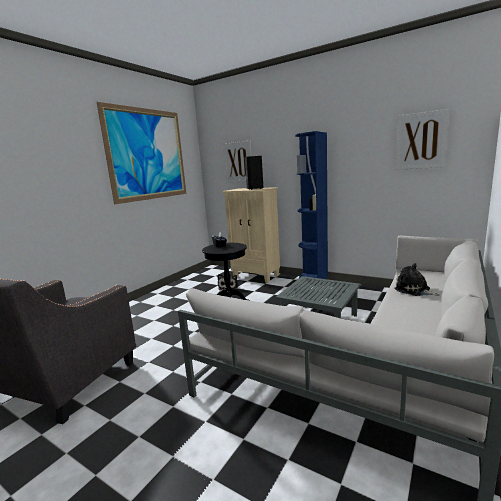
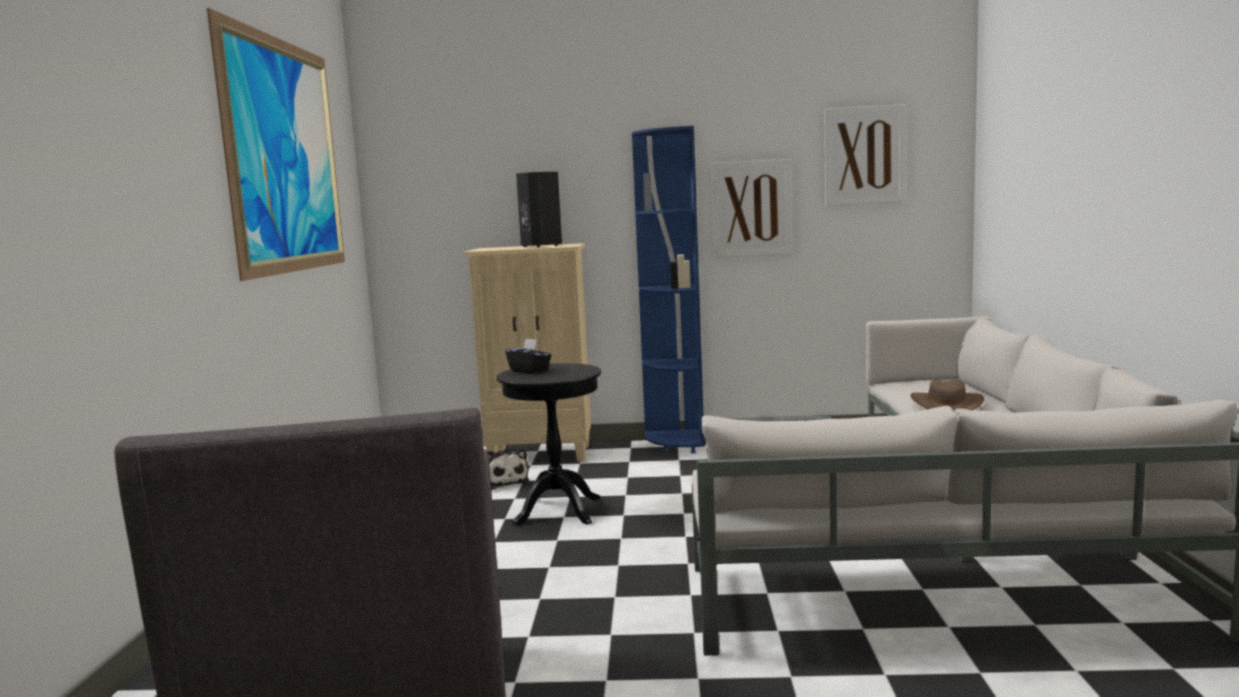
camera: 30 degrees left, 5 degrees down
(238, 162) = (474, 187): picture -> picture (751, 208)
(414, 290) = (946, 404): plush toy -> brown hat

